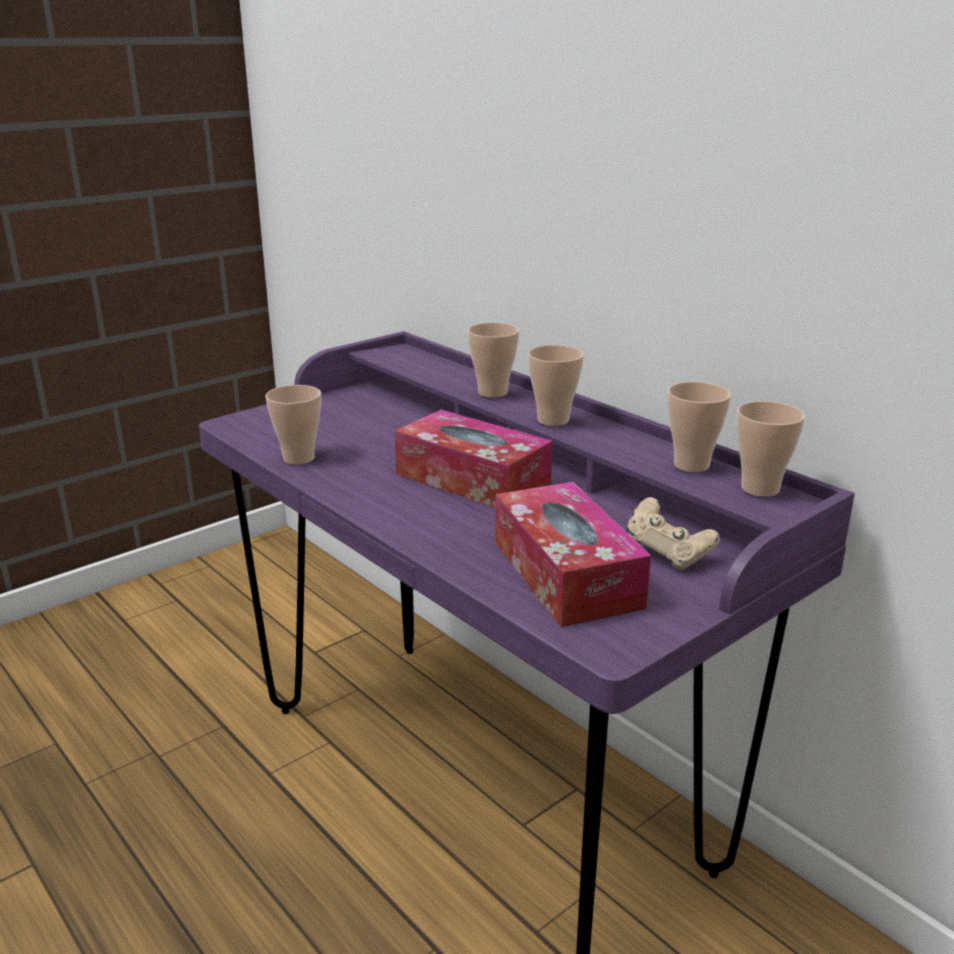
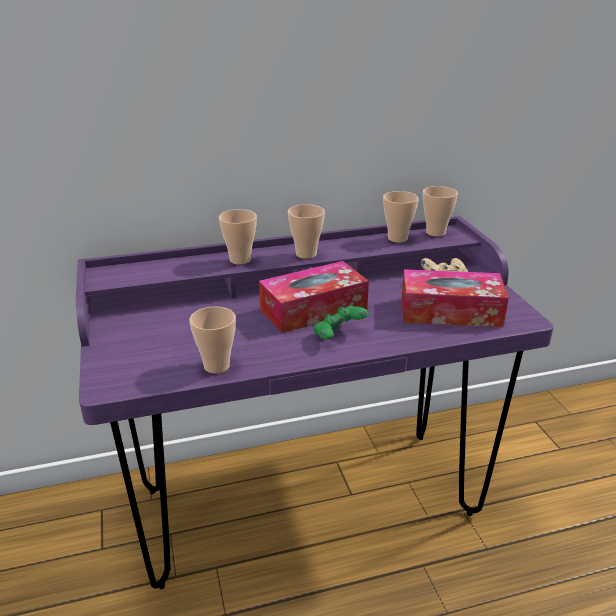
camera: 65 degrees left, 5 degrees up
(419, 507) = (338, 335): none -> green game controller

